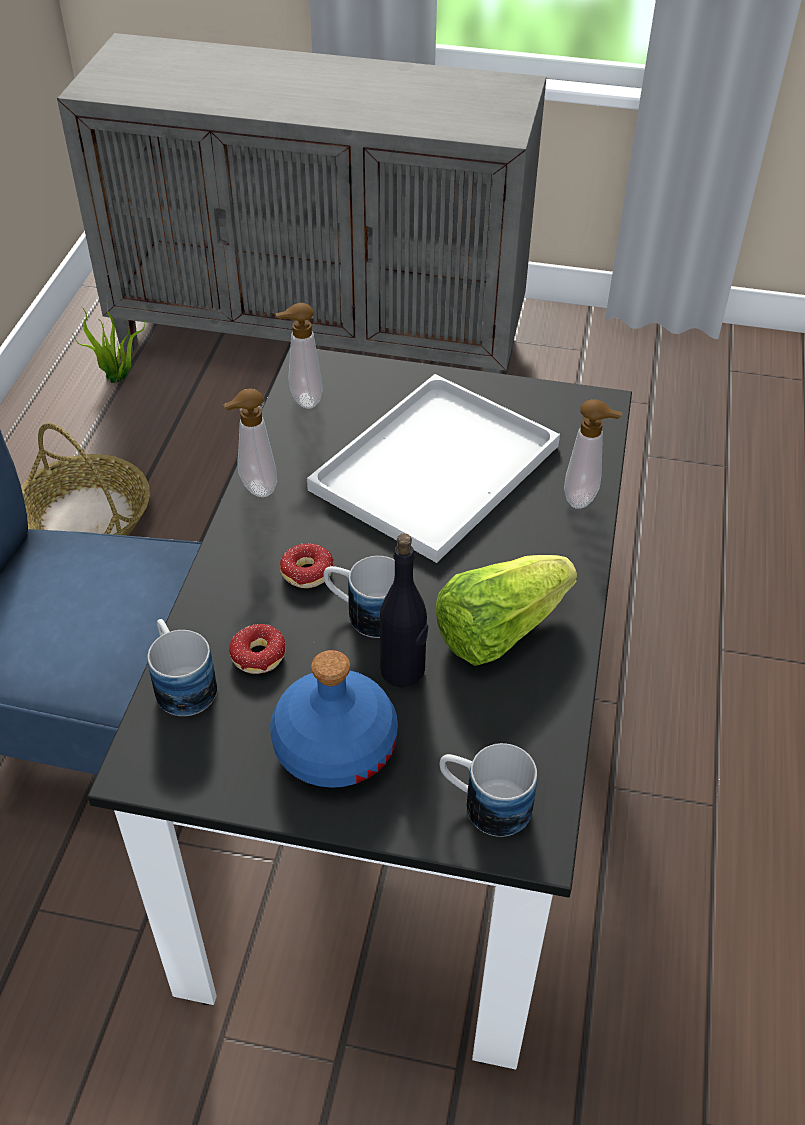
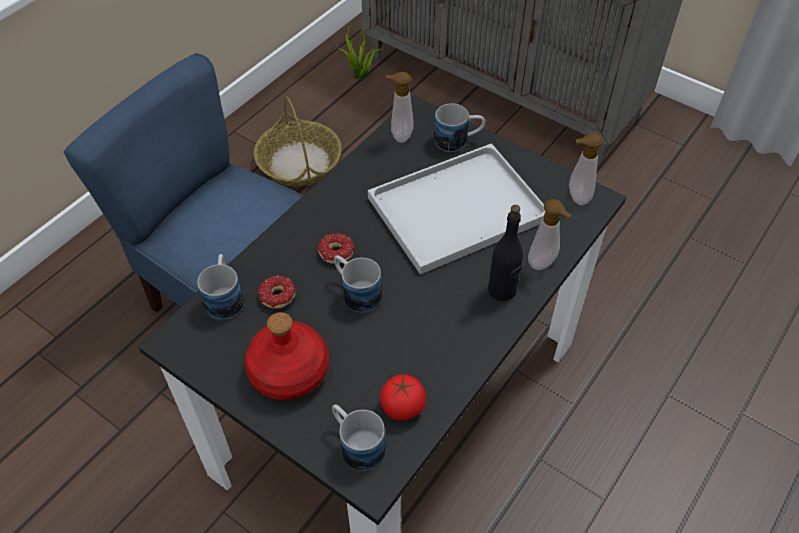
camera: 25 degrees right, 5 degrees up
(255, 489) = (336, 186): soap dispenser -> soap dispenser (576, 197)
(334, 746) = (289, 370): blue bottle -> red bottle
(385, 385) = (458, 140): none -> mug
(403, 671) = (357, 338): black bottle -> black bottle (502, 290)
(498, 630) = (433, 334): lettuce -> none
(515, 734) = (402, 407): none -> tomato

